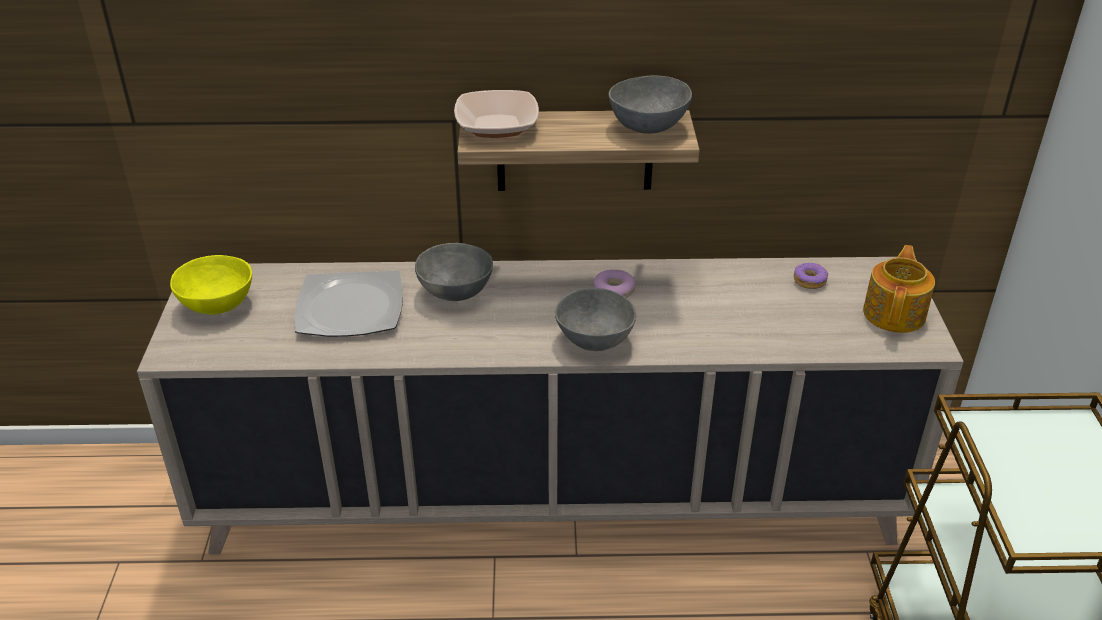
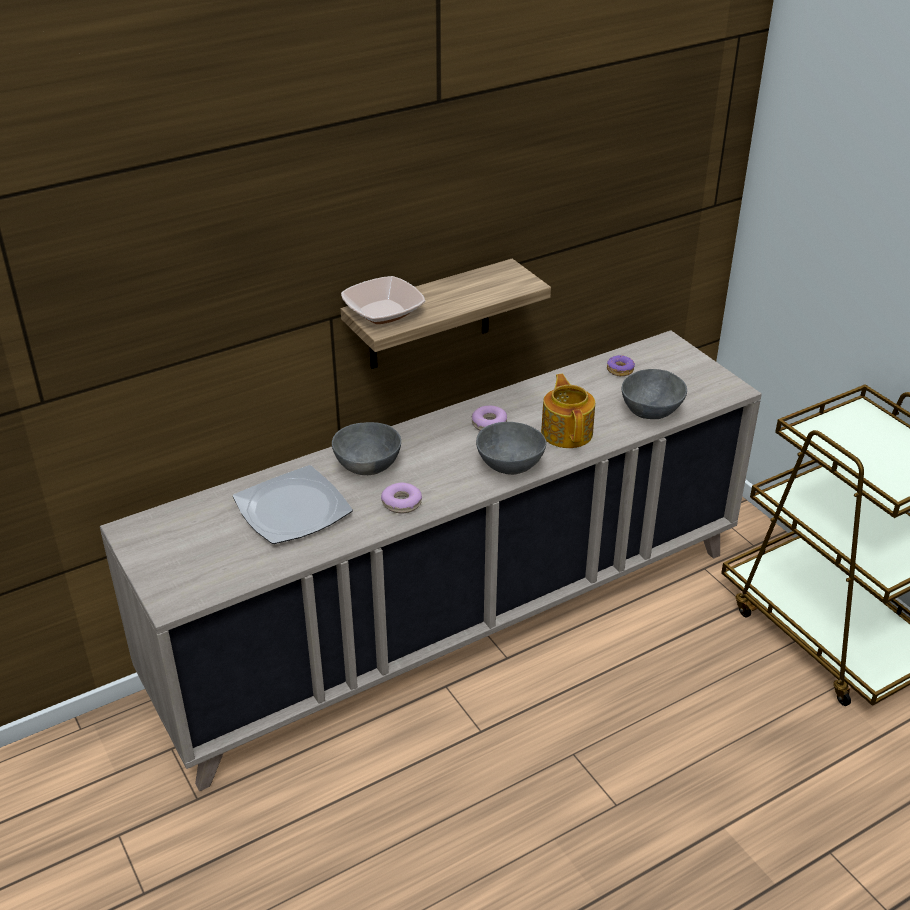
camera: 30 degrees left, 0 degrees up
(215, 305) = (170, 549): yellow bowl -> none
(453, 339) = (401, 503): none -> donut
(650, 127) = (499, 279): grey bowl -> grey bowl (652, 411)
(895, 313) = (694, 375): teapot -> teapot (567, 432)

